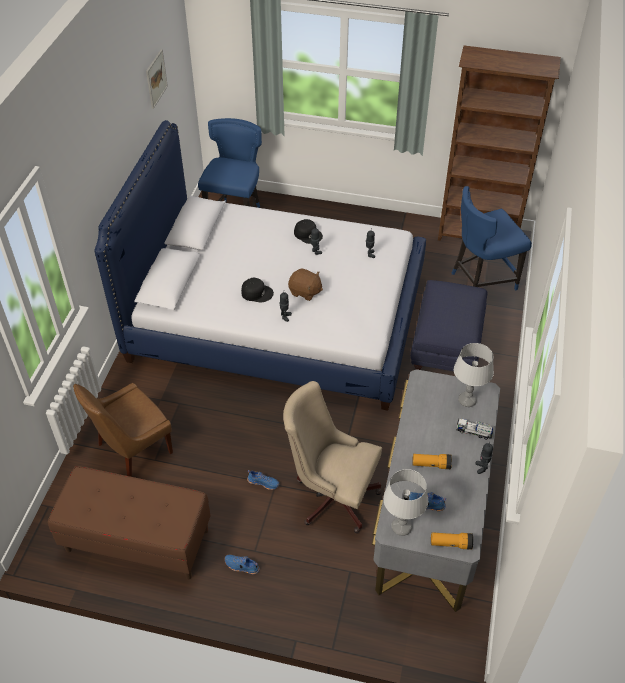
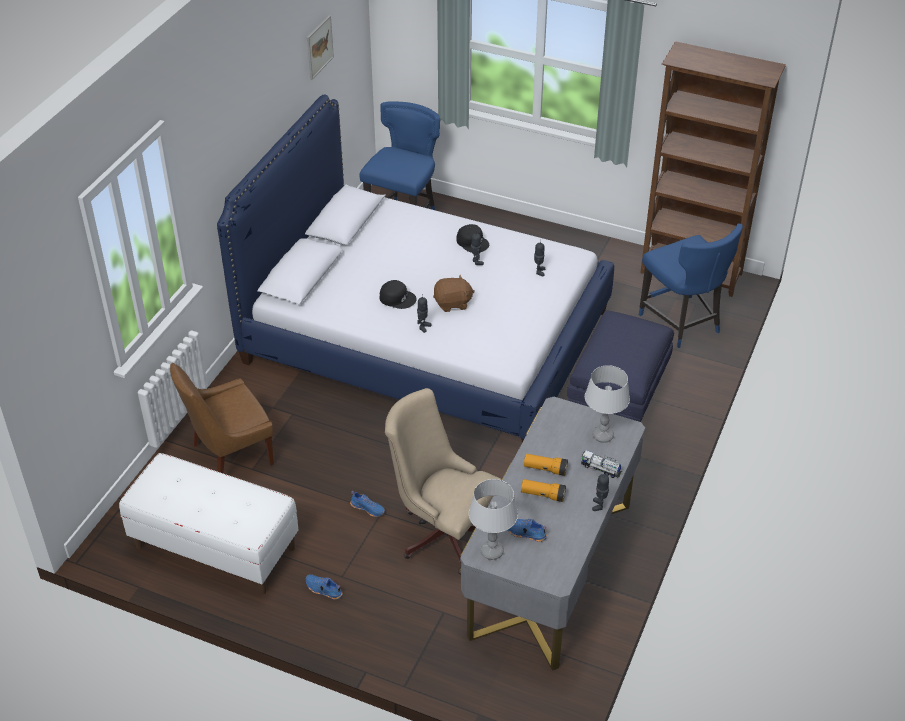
camera: 10 degrees right, 5 degrees down
(137, 540) = (214, 548): brown bench -> white bench
(305, 292) = (453, 303): brown plush toy -> brown plush toy turned 45 degrees counterclockwise
(451, 544) = (542, 575): flashlight -> flashlight (545, 469)
(481, 280) = (682, 323): blue chair -> blue chair turned 105 degrees counterclockwise

